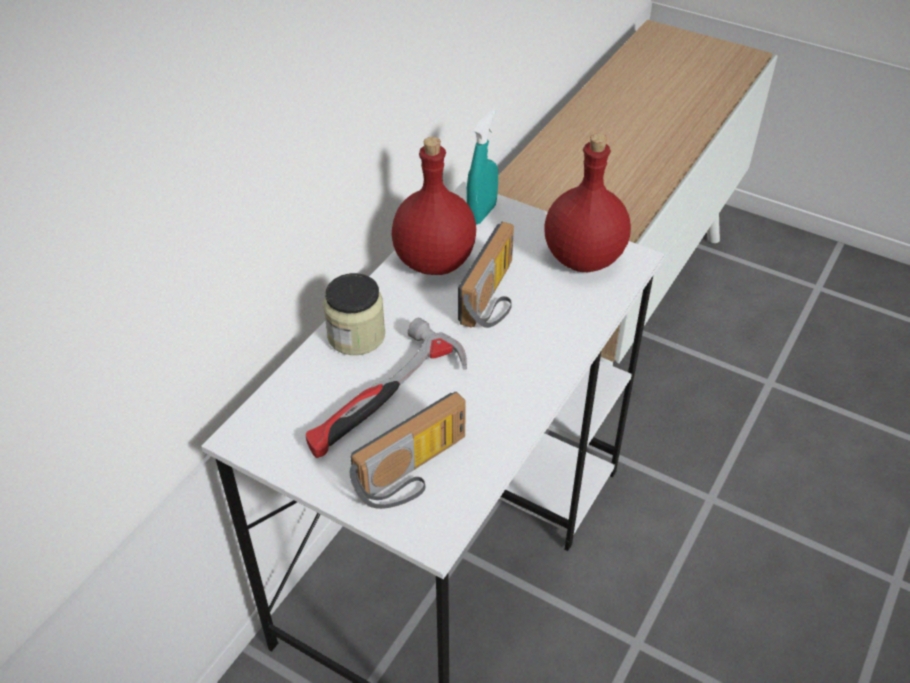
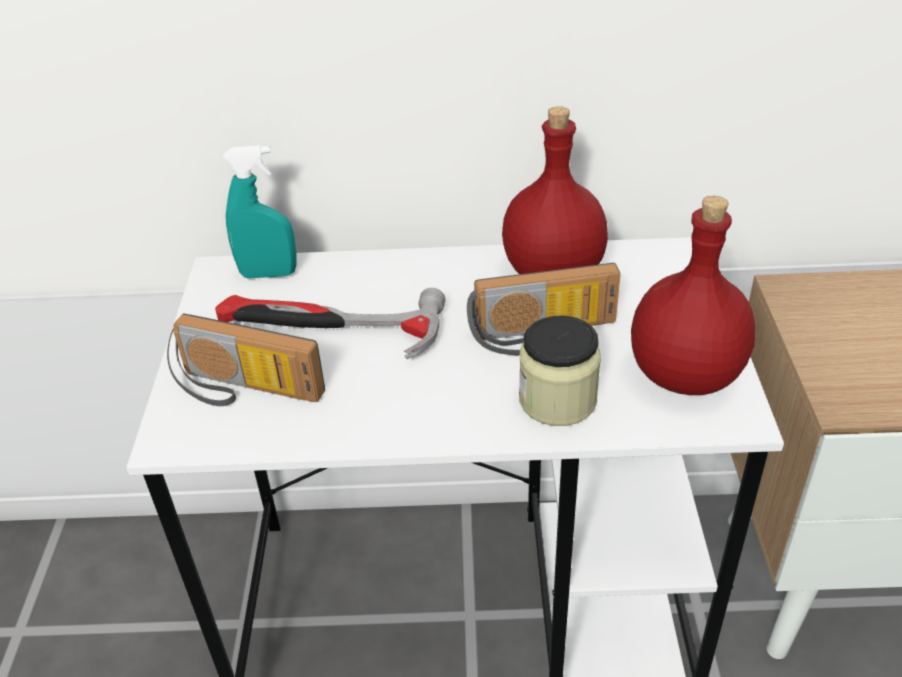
camera: 60 degrees right, 5 degrees down
(356, 336) = (397, 274): jar -> jar (557, 400)
(481, 214) = (666, 270): turquoise spray bottle -> turquoise spray bottle (269, 274)

